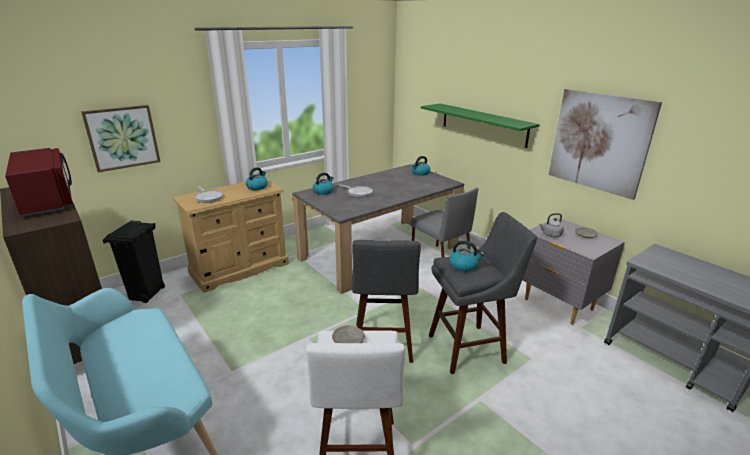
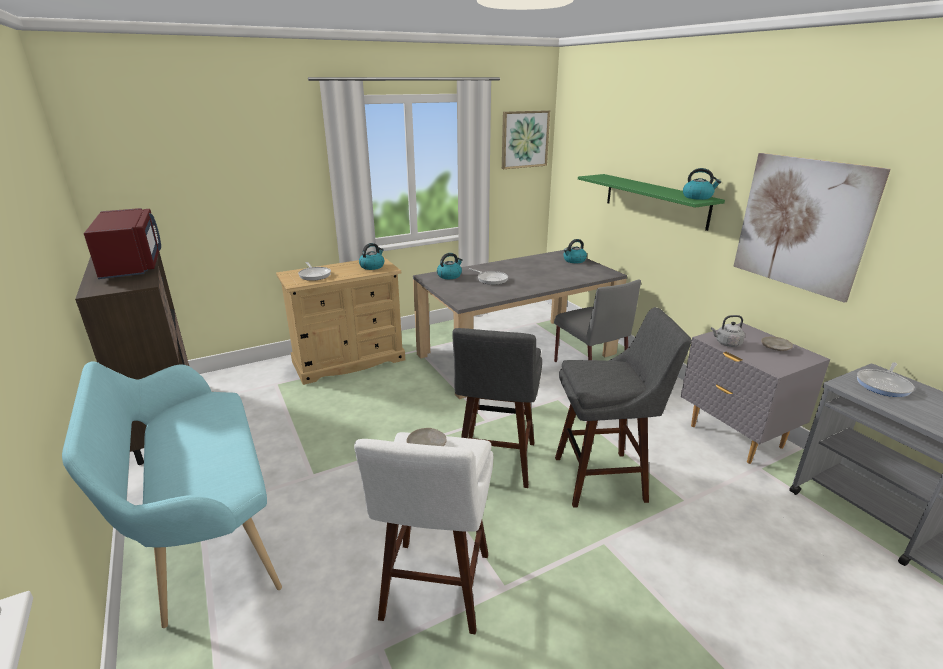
camera: 10 degrees right, 0 degrees up
(122, 137) = (224, 202): picture -> picture (524, 139)
(146, 295) = (242, 381): black trash can -> none
(464, 265) = (597, 371): kettle -> kettle (698, 197)
(667, 259) = (884, 385): none -> frying pan

